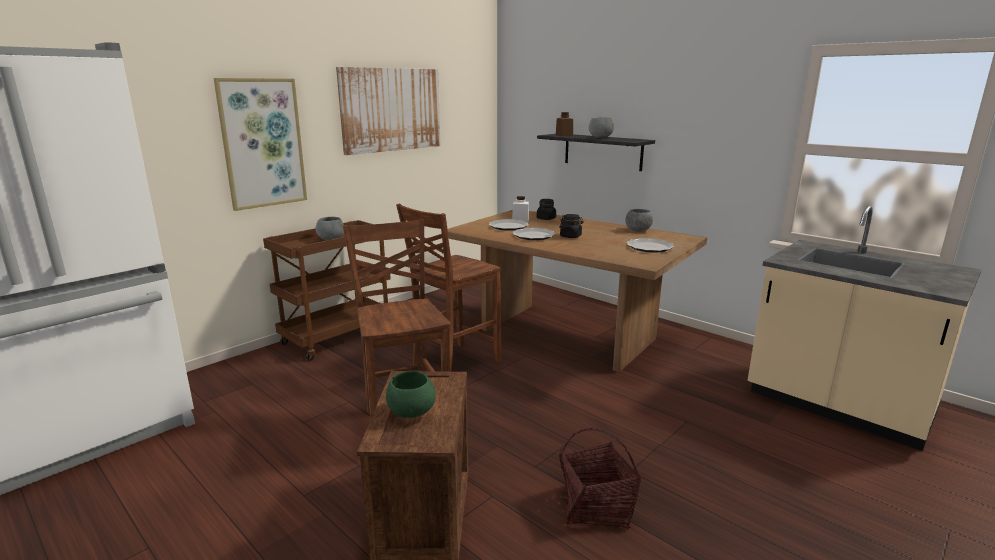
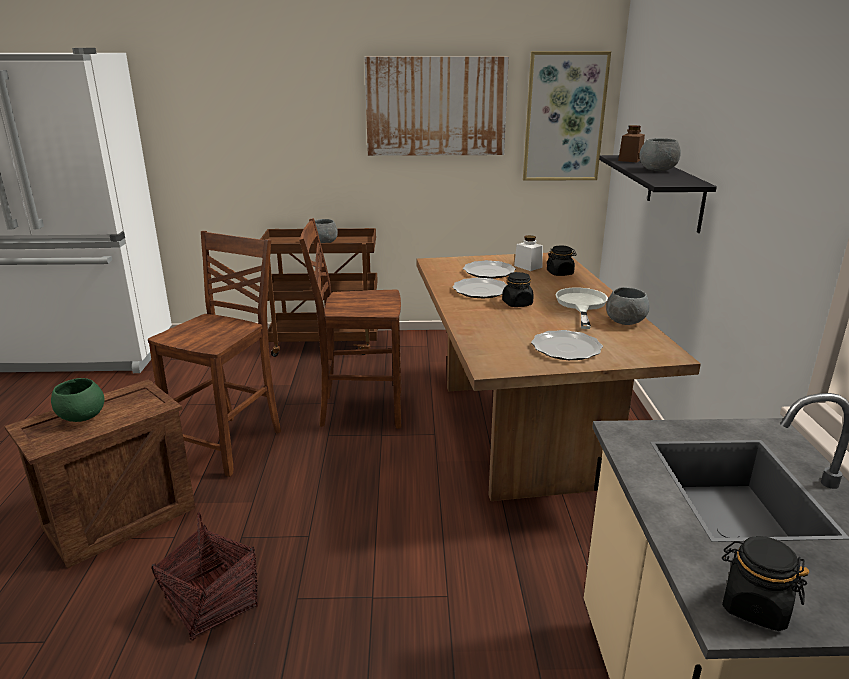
camera: 45 degrees right, 5 degrees up
(262, 143) = (276, 136): picture -> picture (564, 117)
(599, 229) = (581, 305): none -> white frying pan
(943, 287) = (754, 606): none -> black jar

